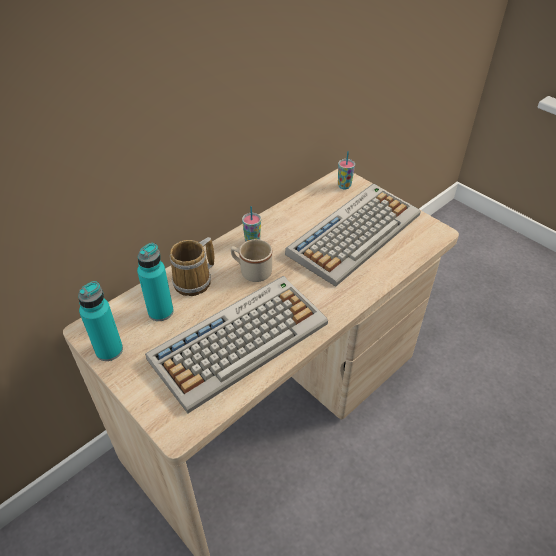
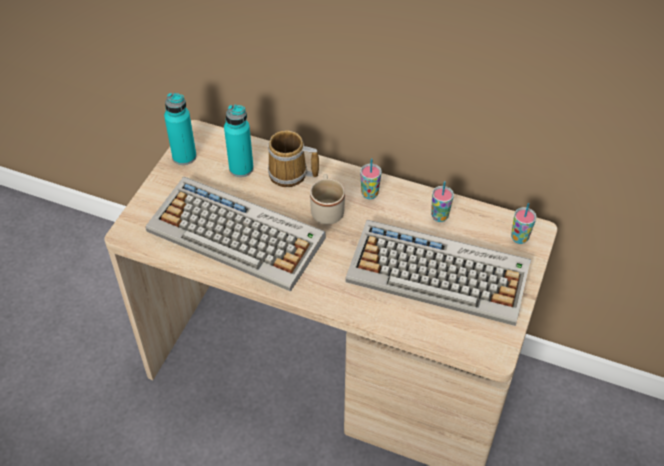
camera: 65 degrees right, 5 degrees up
(300, 214) = (439, 216): none -> cup

